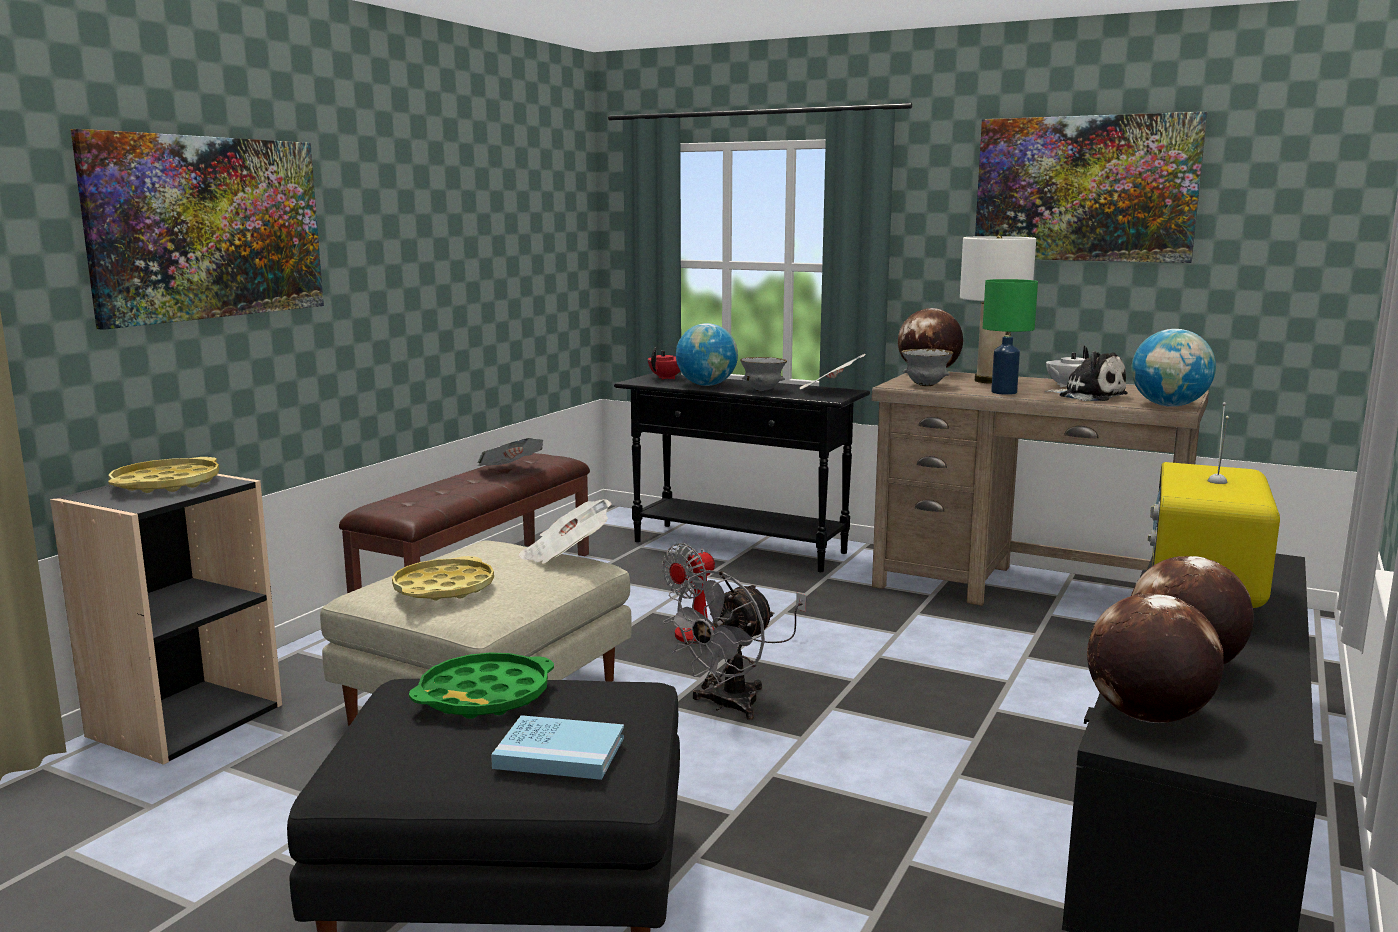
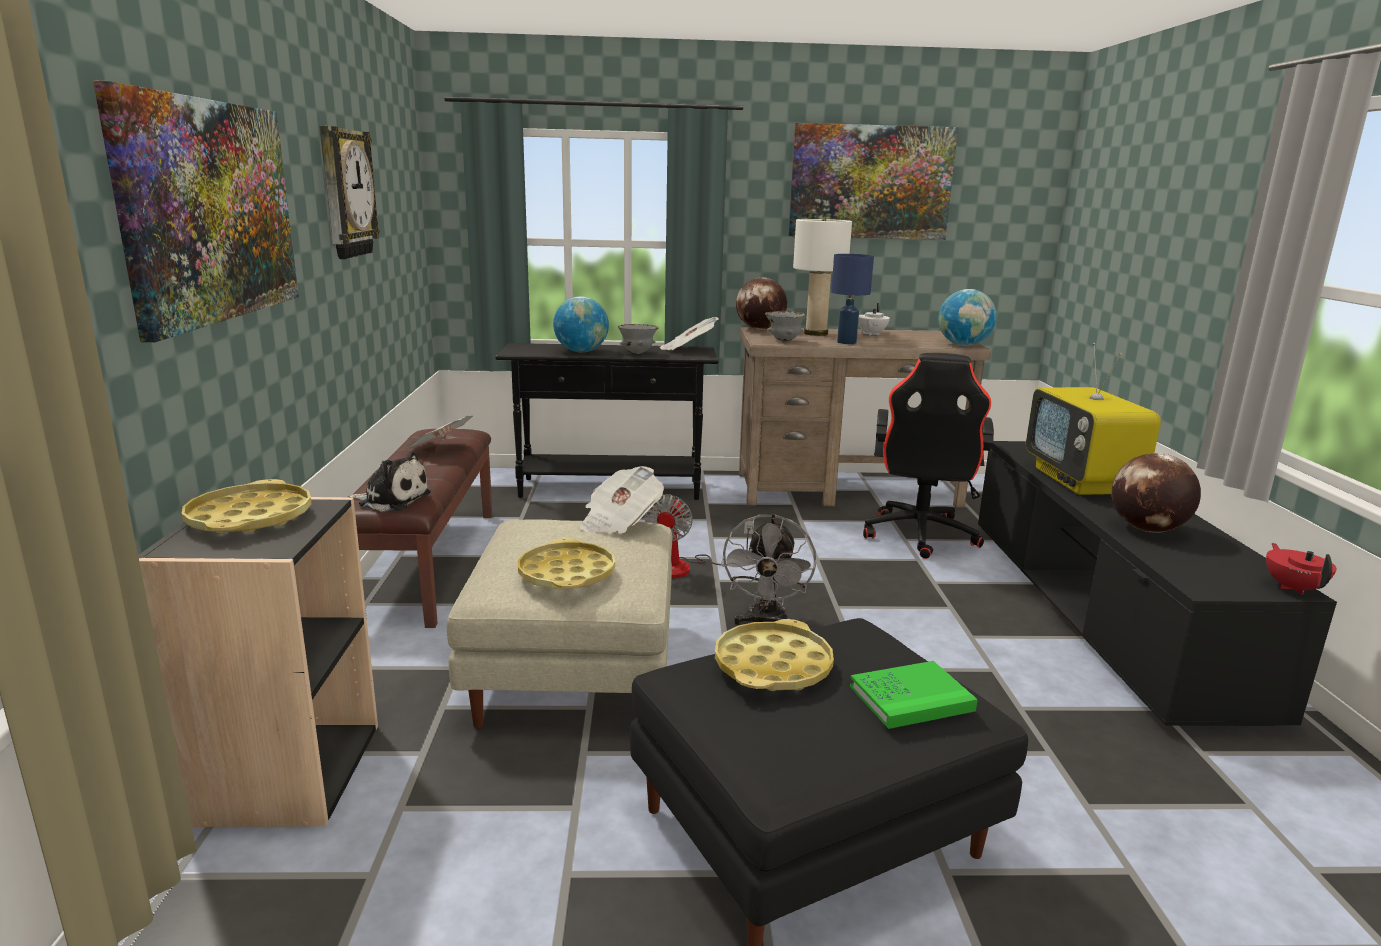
camera: 30 degrees left, 5 degrees up
(430, 214) = (345, 193): none -> wall clock
(484, 696) = (773, 666): green tray -> yellow tray
(559, 753) = (911, 698): blue book -> green book
(667, 378) = (533, 347): red teapot -> red teapot (1293, 588)
(1004, 392) = (847, 342): green table lamp -> blue table lamp
(1044, 660) = (919, 539): none -> black office chair
(1089, 396) = (903, 341): plush toy -> plush toy (392, 499)
(1146, 716) = (1186, 568): globe -> none

